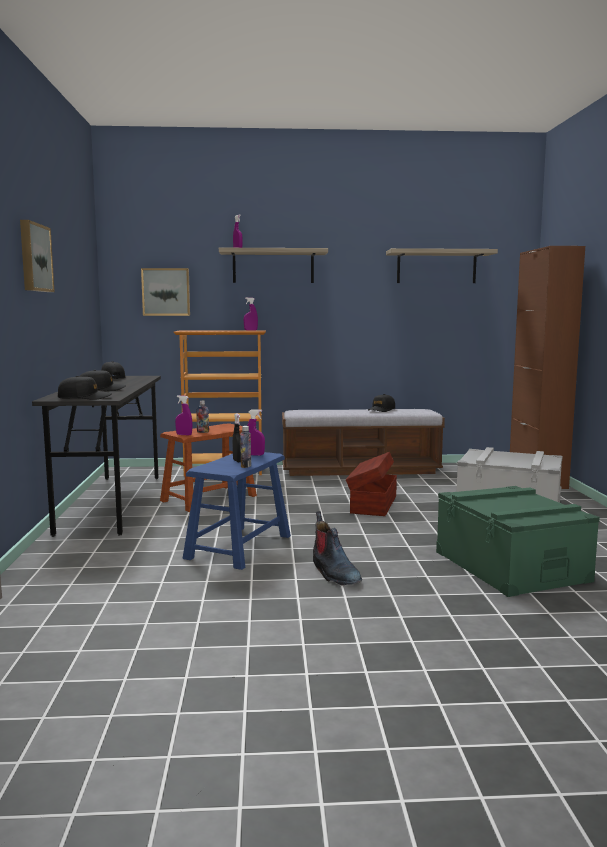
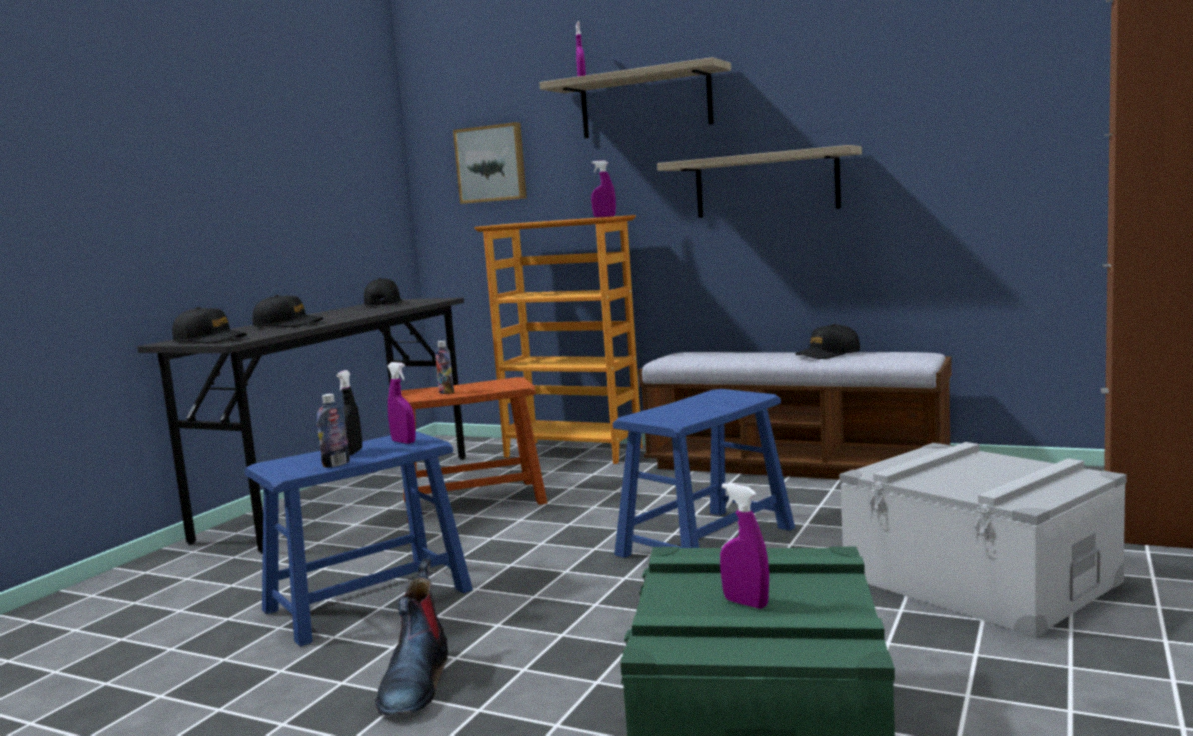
camera: 30 degrees right, 0 degrees up
(34, 257) = (162, 134): picture -> none
(184, 435) = (408, 397): purple spray bottle -> purple spray bottle (745, 603)
(372, 504) = (706, 541): brown storage box -> blue stool
(436, 267) = (950, 64): shelf -> shelf (766, 184)

